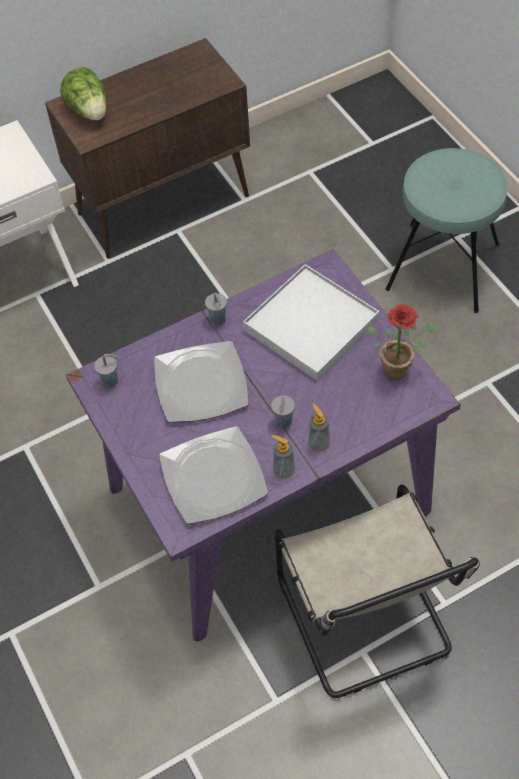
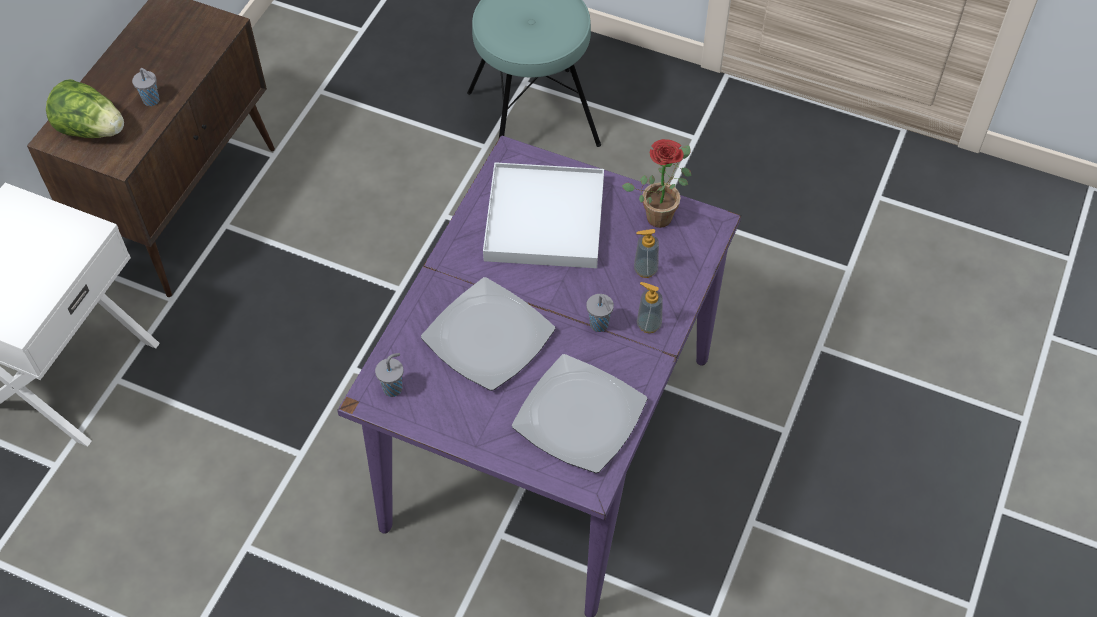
camera: 40 degrees left, 0 degrees up
(218, 320) = (449, 265): grey cup -> grey cup (152, 101)
(284, 470) = (639, 368): soap dispenser -> soap dispenser (645, 269)
(367, 621) = (732, 491): beige chair -> none

